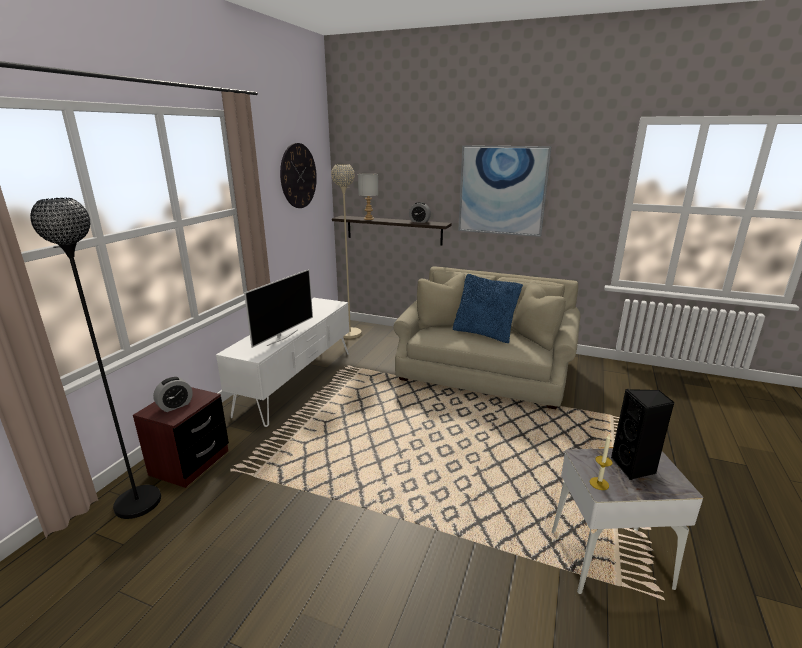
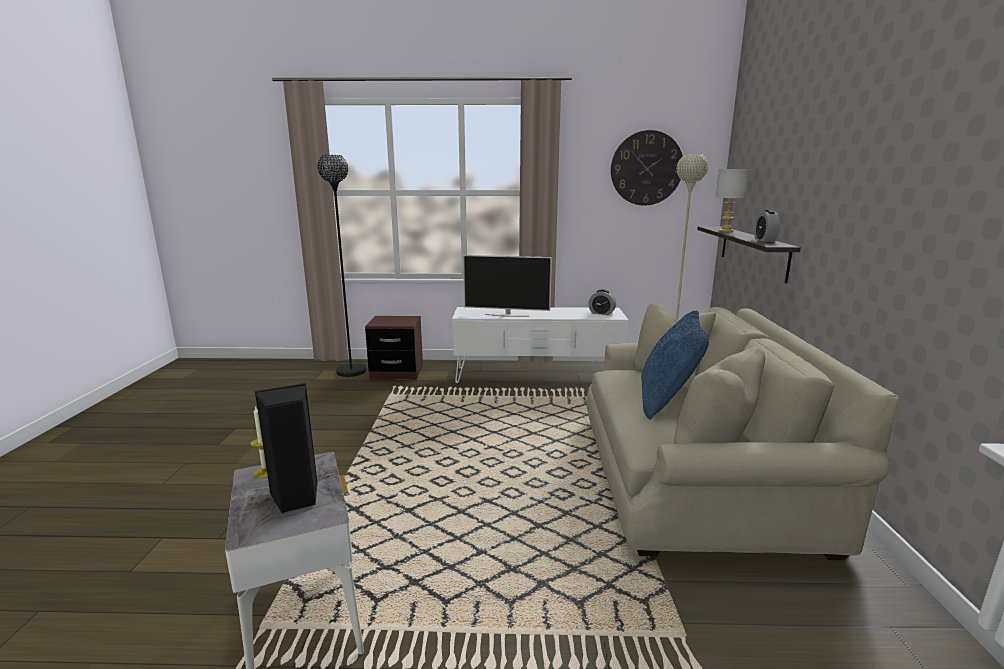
camera: 70 degrees right, 5 degrees down
(175, 406) = (390, 320): alarm clock -> alarm clock (601, 313)
(502, 190) = (862, 193): picture -> none

